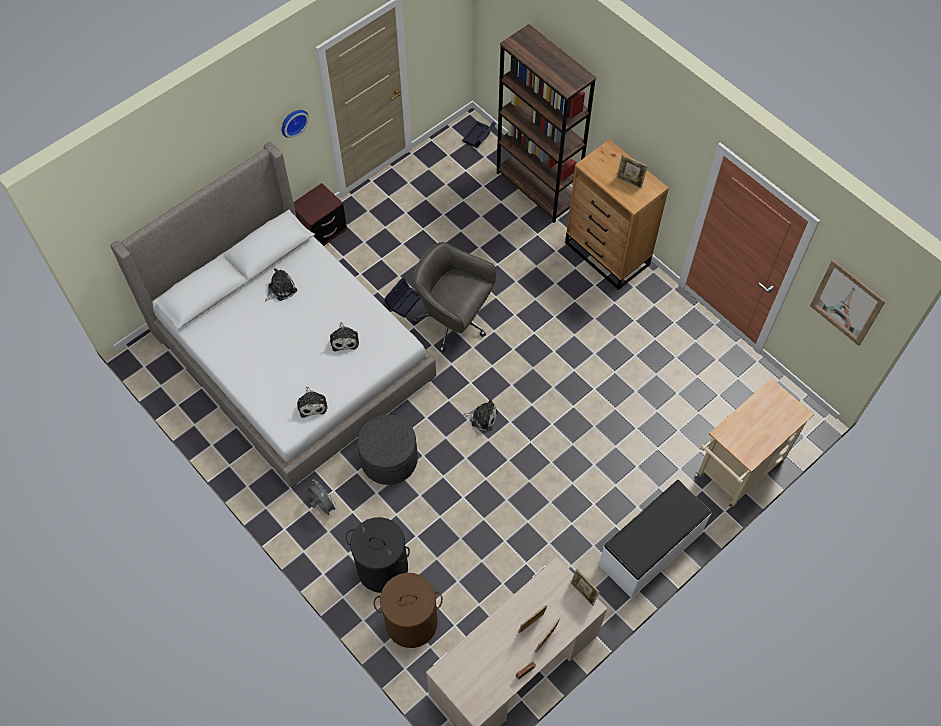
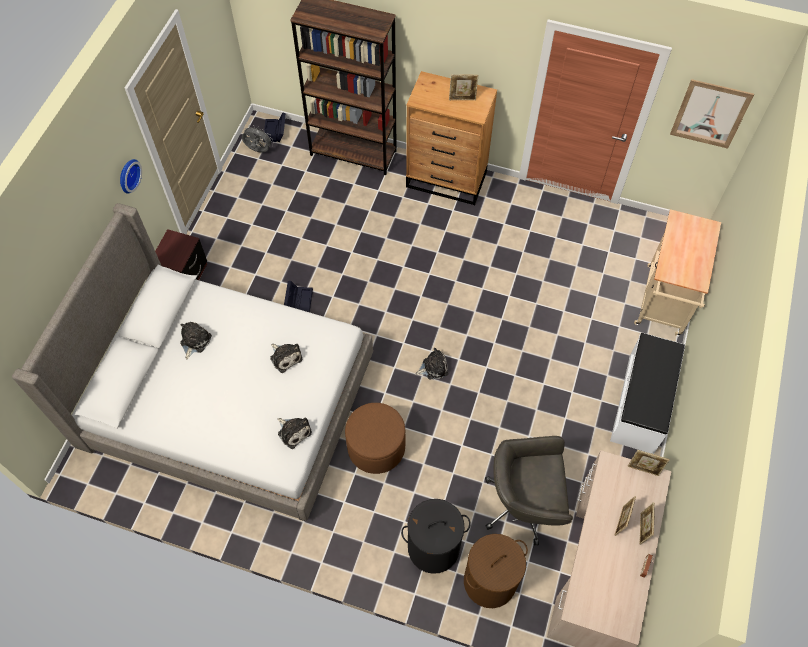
camera: 30 degrees left, 0 degrees up
(323, 506) = (343, 521): grey fan -> grey fan (258, 150)
(389, 459) = (376, 447): grey ottoman -> brown ottoman
(453, 321) = (354, 297): grey office chair -> grey office chair (524, 504)

